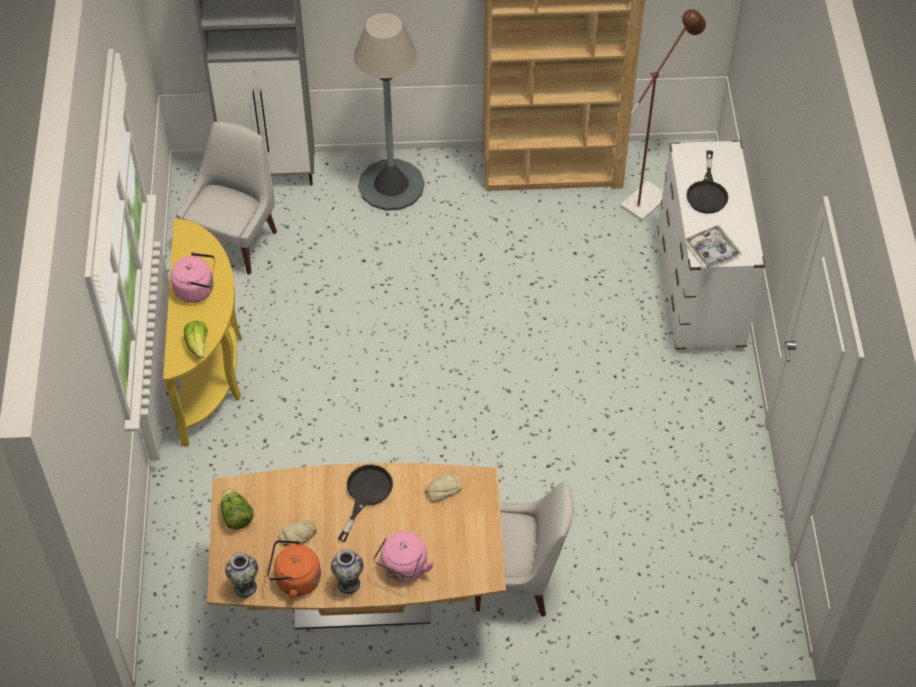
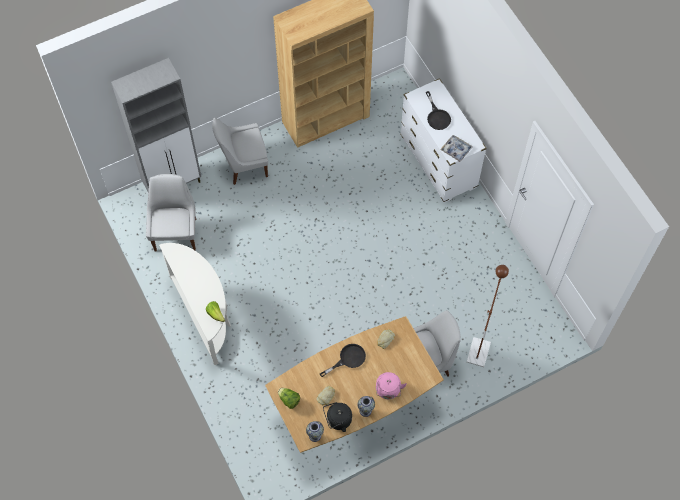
camera: 25 degrees left, 10 degrees up
(197, 289) = (196, 281): pink kettle -> none
(211, 369) = (205, 314): yellow console table -> white console table
(295, 579) = (337, 420): orange kettle -> black kettle
(365, 494) = (348, 359): black frying pan -> black frying pan turned 60 degrees clockwise
(391, 185) = (244, 164): grey floor lamp -> white chair
(650, 196) = (386, 116): brown floor lamp -> brown floor lamp (479, 347)

